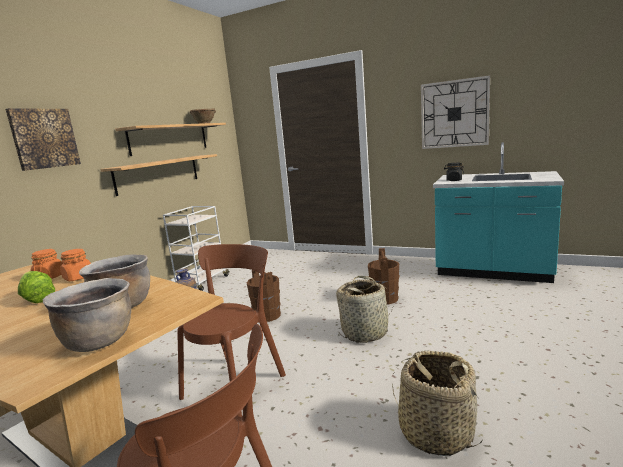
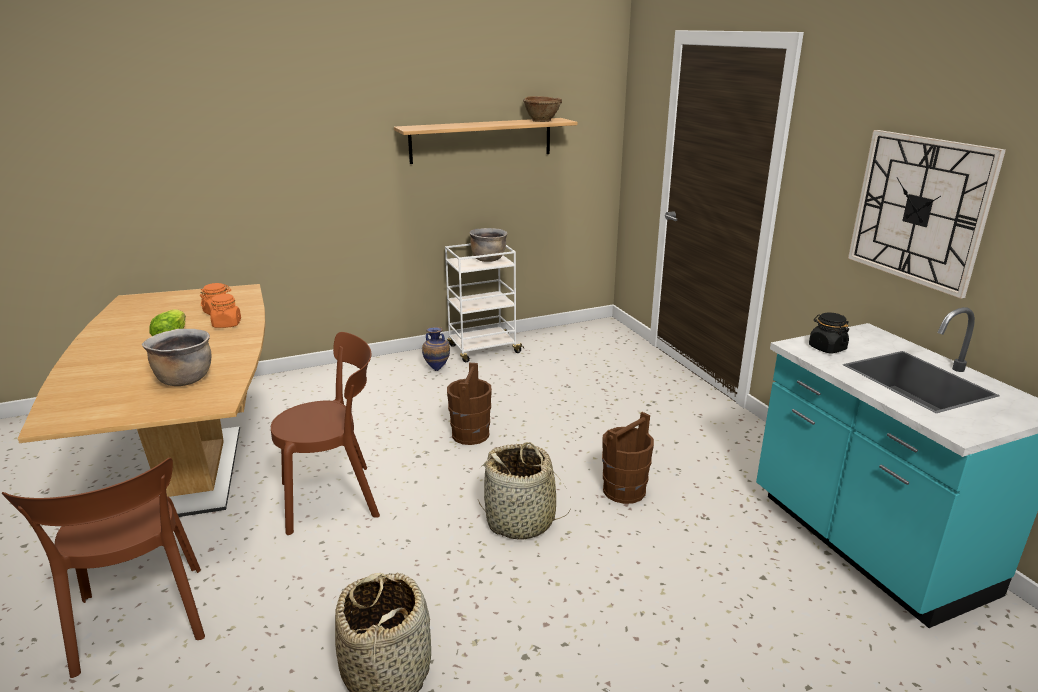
camera: 40 degrees right, 10 degrees up
(44, 138) = (297, 140): picture -> none
(99, 341) = (115, 410): brown cooking pot -> brown cooking pot (488, 259)
(158, 174) = (452, 189): shelf -> none

